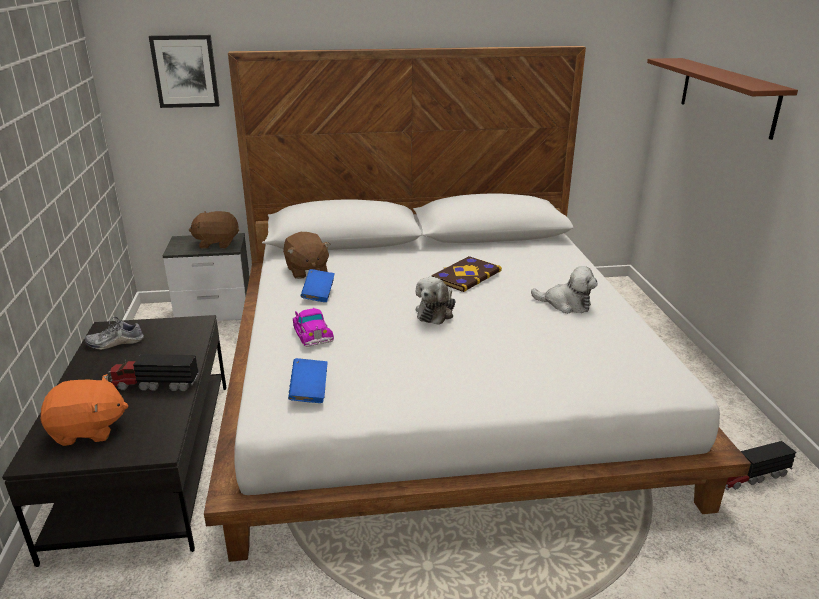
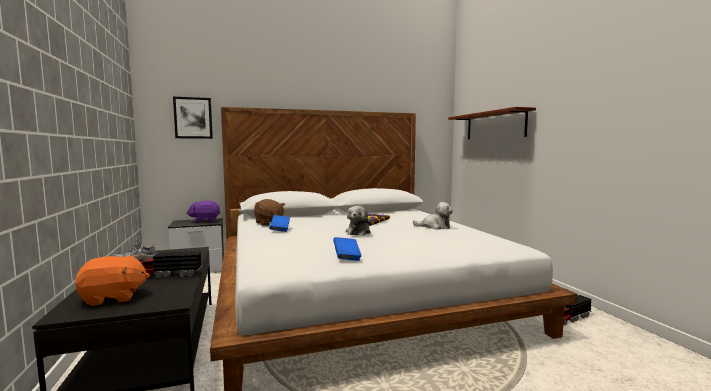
camera: 10 degrees left, 20 degrees down
(217, 243) = (205, 221): brown plush toy -> purple plush toy
(309, 391) = (288, 261): blue book -> blue book (347, 257)
(312, 331) = (281, 240): toy car -> none

